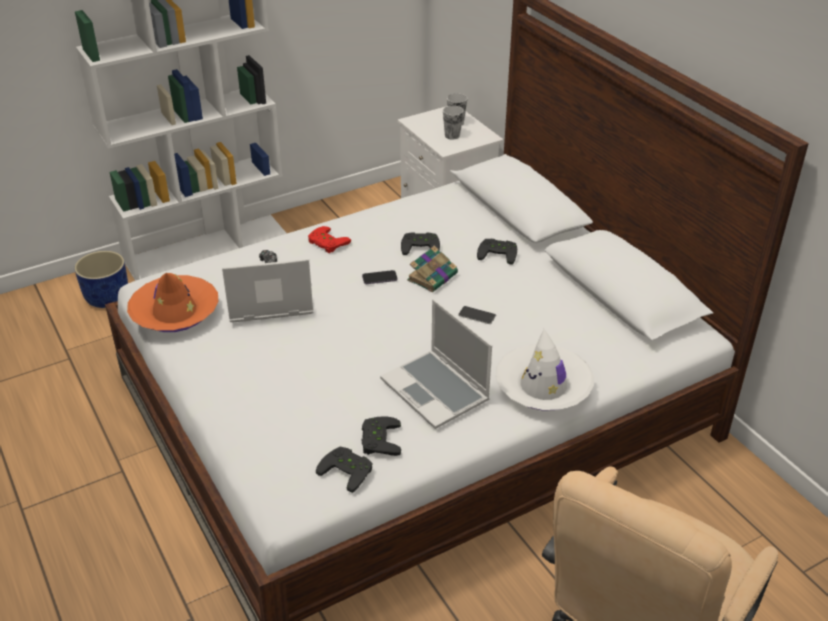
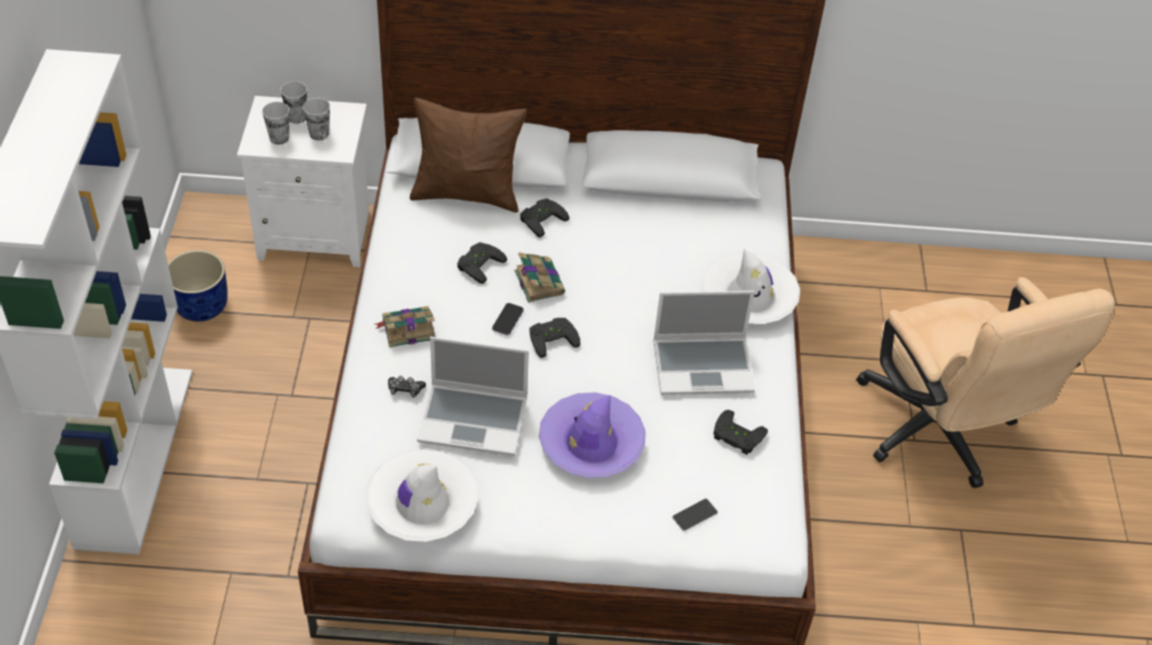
camera: 60 degrees left, 10 degrees up
(108, 298) = (140, 594): blue planter -> blue planter (202, 305)
(174, 312) = (422, 503): orange hat -> white hat
(268, 302) = (475, 420): laptop -> laptop turned 105 degrees counterclockwise
(299, 365) = (591, 443): none -> purple hat
(326, 243) = (407, 329): red game controller -> book
(348, 469) = (758, 475): black game controller -> black game controller (552, 337)
(430, 125) = (279, 138): none -> cup
(477, 315) = (622, 284): phone -> phone (695, 515)
(481, 214) = (467, 194): none -> brown pillow

